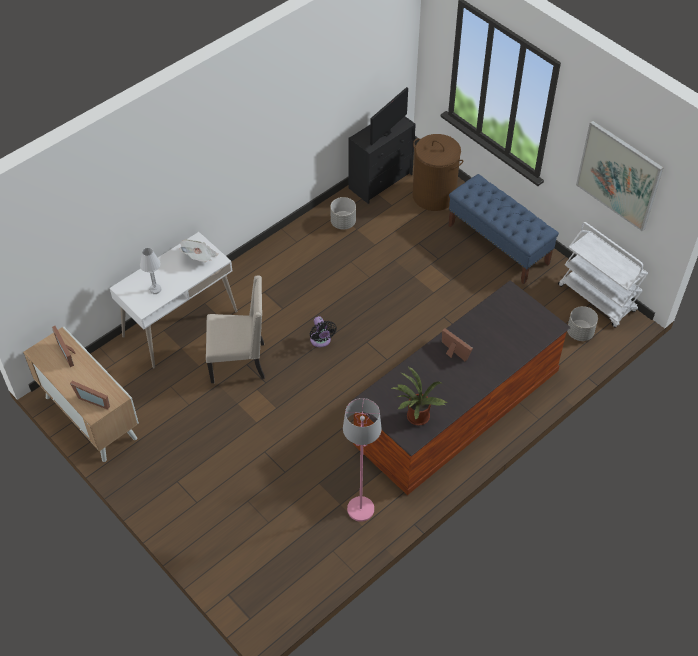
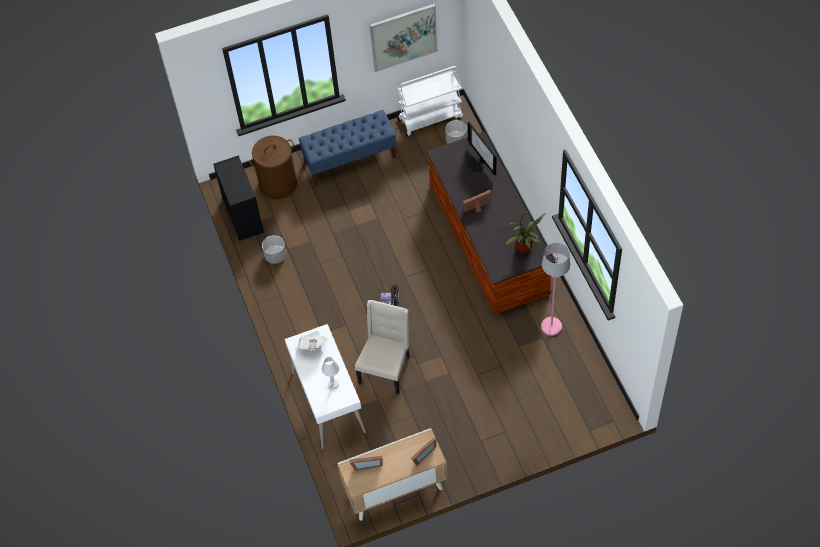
camera: 65 degrees left, 5 degrees up
(383, 131) = (236, 179): monitor -> monitor (477, 163)

